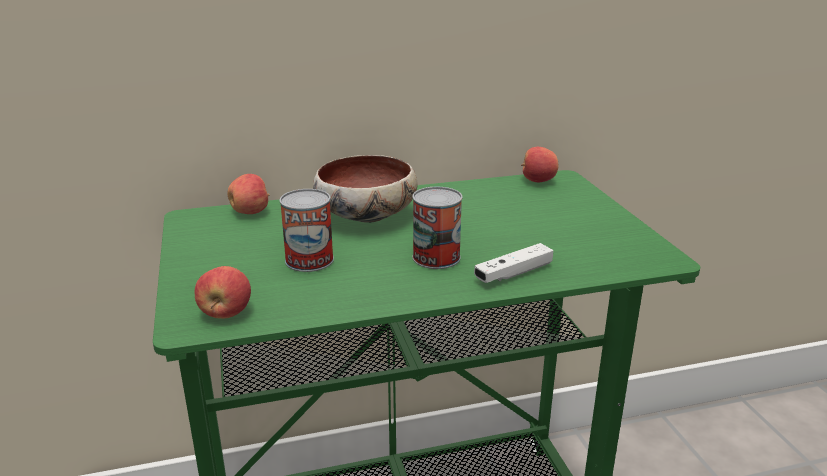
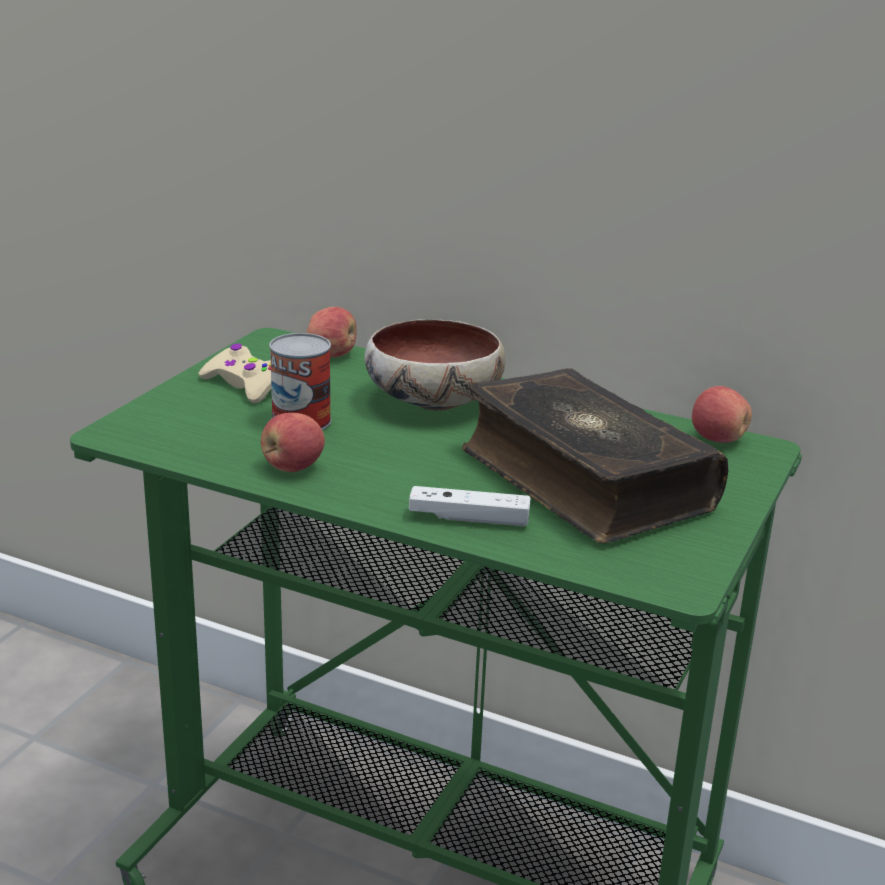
camera: 40 degrees right, 0 degrees up
(225, 313) = (156, 436): apple -> apple (292, 467)
(226, 253) = (244, 385): none -> beige game controller
(436, 257) = (423, 469): can -> none
(523, 226) = (582, 480): none -> book

